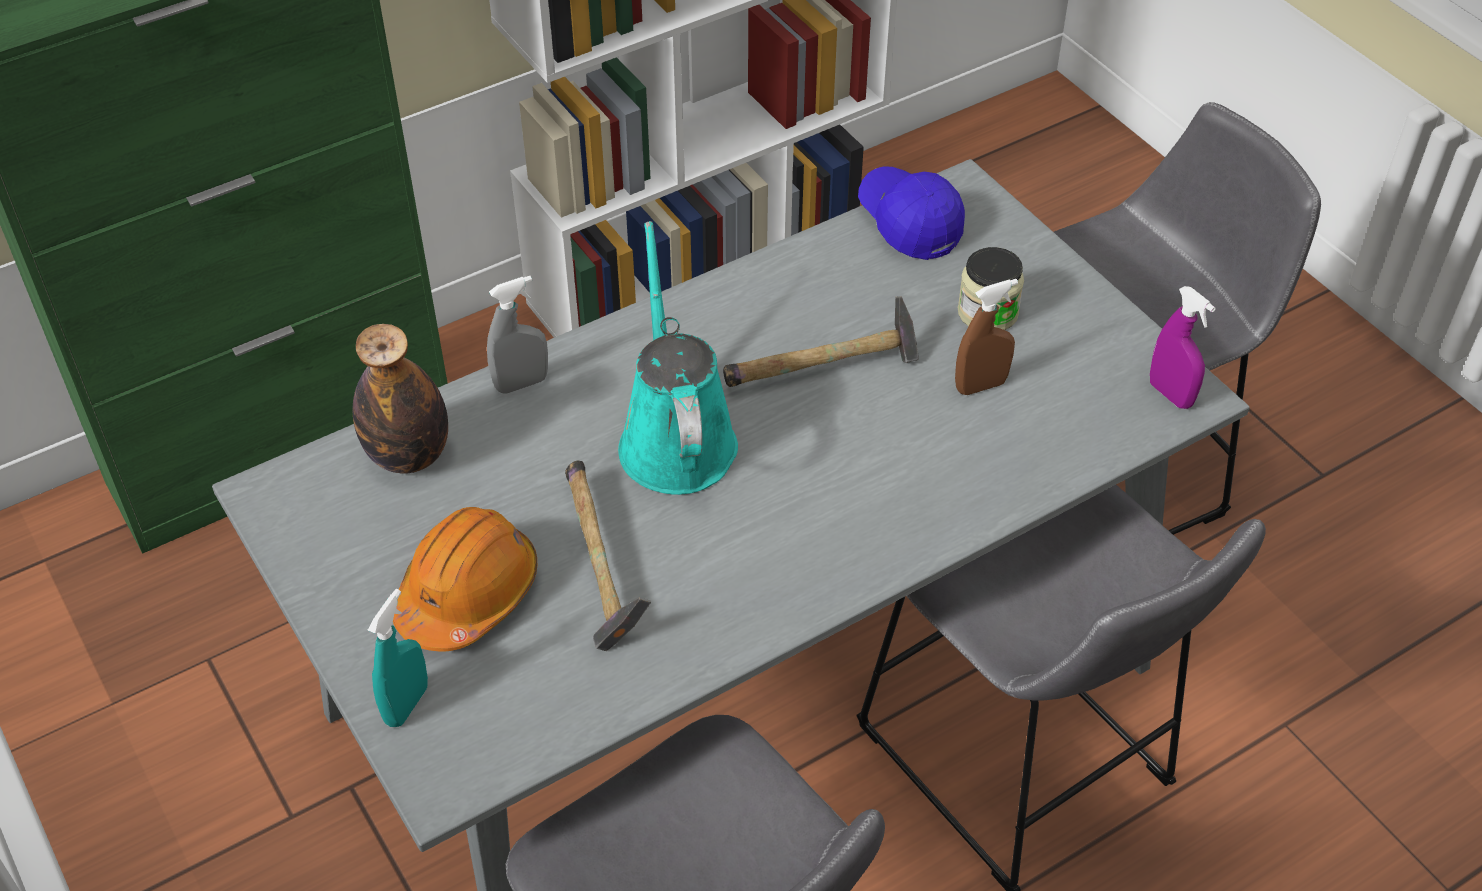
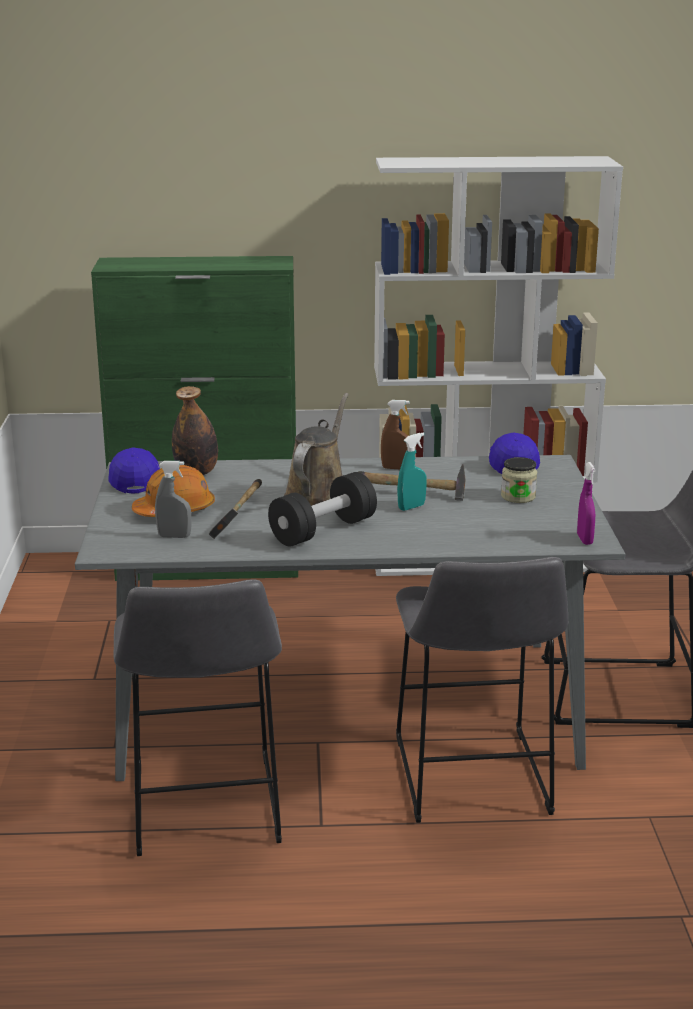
camera: 30 degrees right, 25 degrees down
(314, 528) = (134, 480): none -> blue cap
(406, 705) = (114, 530): turquoise spray bottle -> turquoise spray bottle (411, 507)
(521, 383) = (268, 466): grey spray bottle -> grey spray bottle (174, 536)
(675, 438) = (318, 495): turquoise watering can -> brown watering can
(769, 543) = (323, 530): none -> black dumbbell
(981, 386) = (486, 515): brown spray bottle -> brown spray bottle (396, 468)

